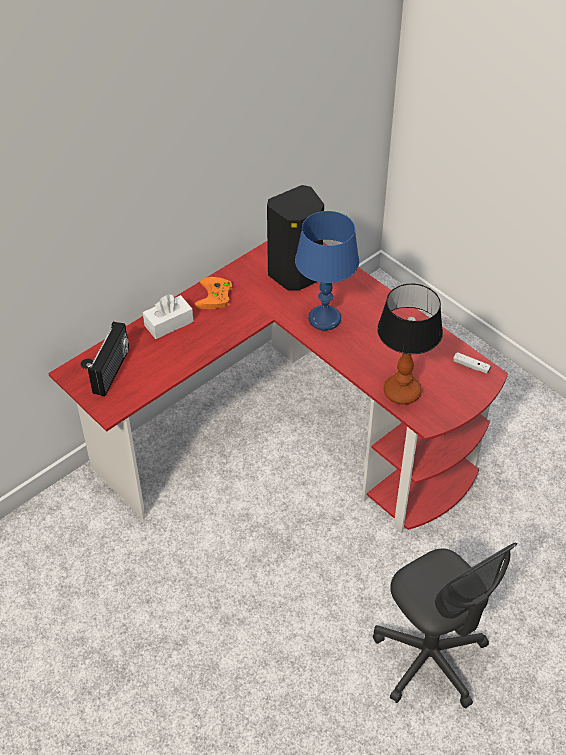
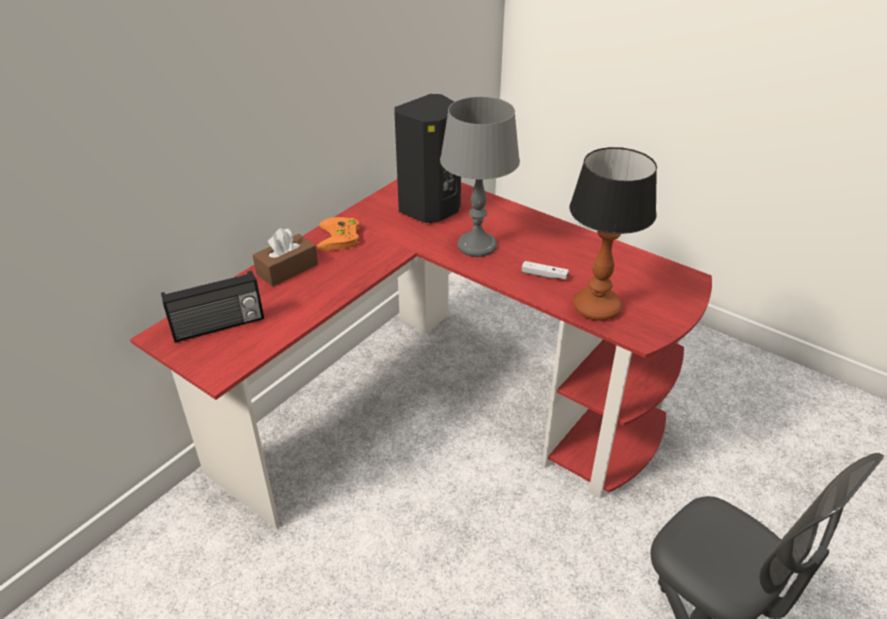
camera: 10 degrees left, 10 degrees down
(112, 371) = (219, 326): radio -> radio turned 60 degrees clockwise
(169, 323) = (287, 269): white tissue box -> brown tissue box
(324, 318) = (476, 245): blue table lamp -> grey table lamp
(471, 366) = (666, 273): white game controller -> white game controller (544, 275)

